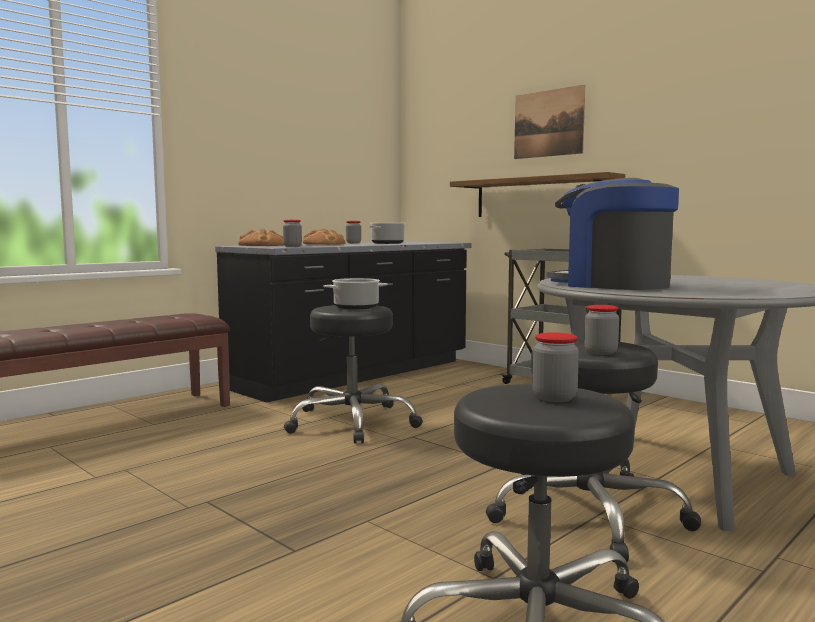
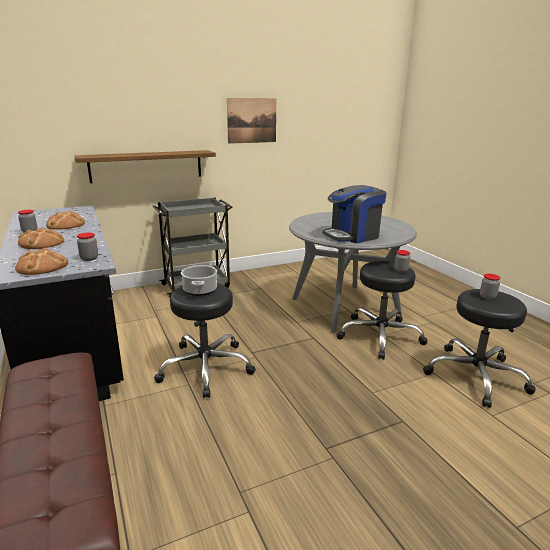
camera: 70 degrees left, 15 degrees up
(387, 243) = (66, 224): cooking pot -> bread
(548, 123) = (147, 111): picture -> picture (252, 120)

